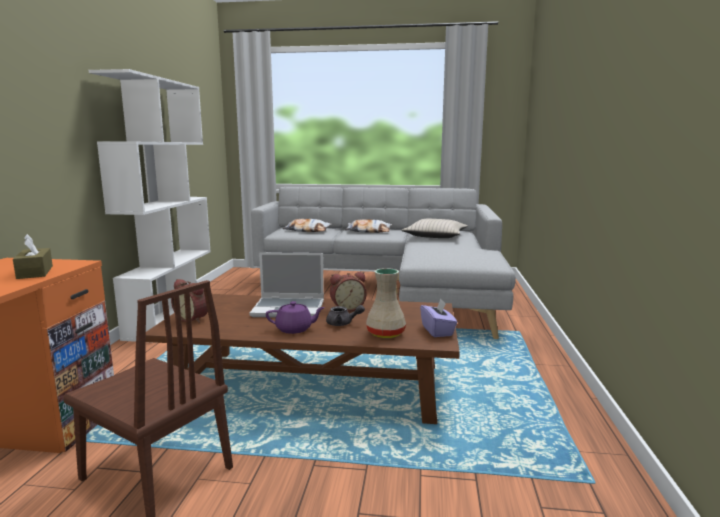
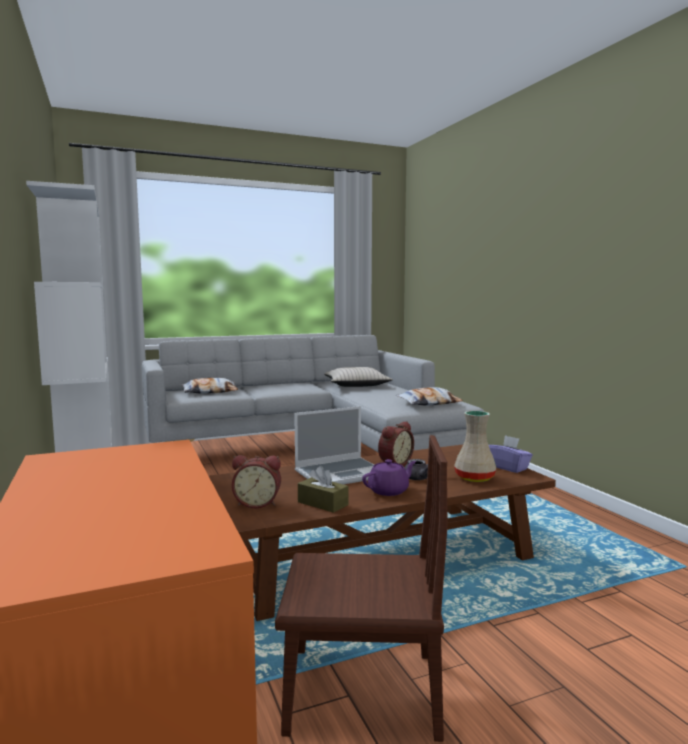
camera: 30 degrees left, 5 degrees down
(35, 272) = (154, 463): brown tissue box -> brown tissue box (322, 503)
(368, 231) = (281, 386): pillow -> pillow (429, 403)

